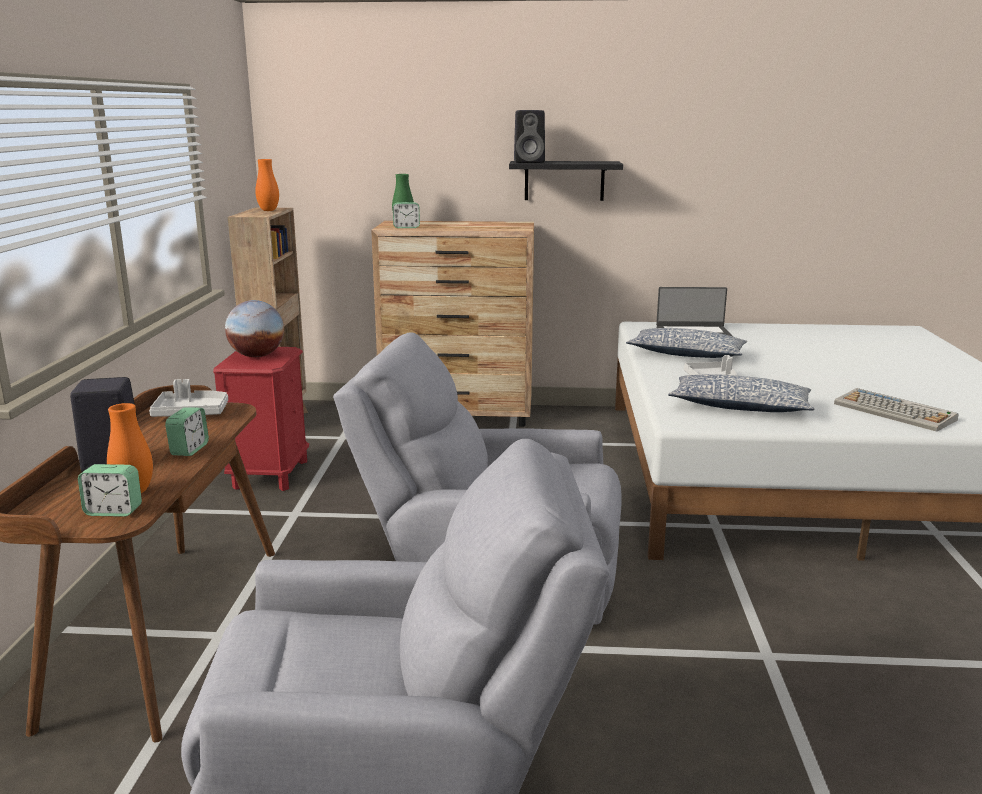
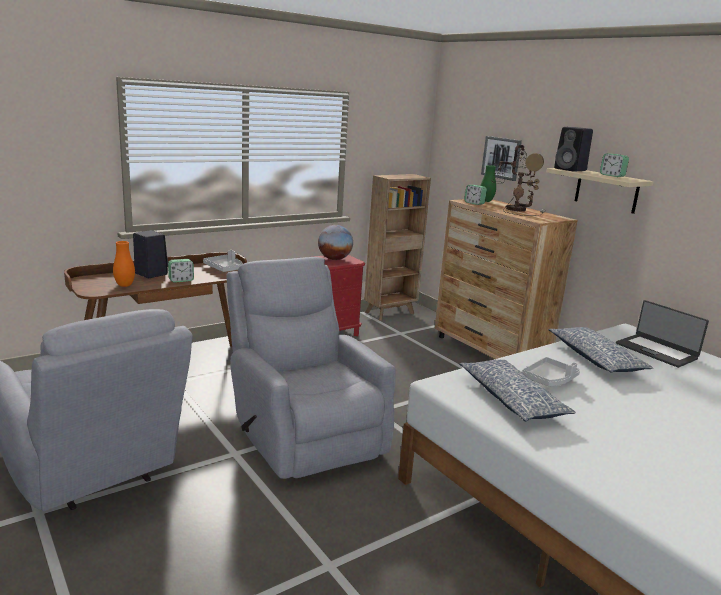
camera: 50 degrees right, 0 degrees up
(113, 511) = (102, 288): alarm clock -> alarm clock (612, 175)
(268, 210) = (408, 176): orange vase -> none
(399, 163) = (501, 158): none -> picture
(459, 224) = (514, 209): none -> table lamp
(564, 180) = (606, 190): black shelf -> beige shelf
(895, 412) = (631, 470): keyboard -> none

